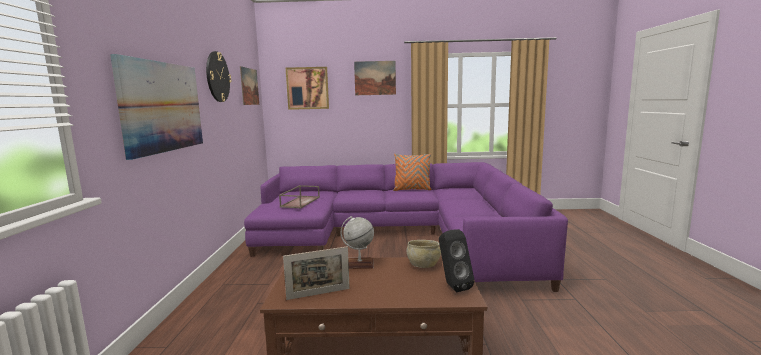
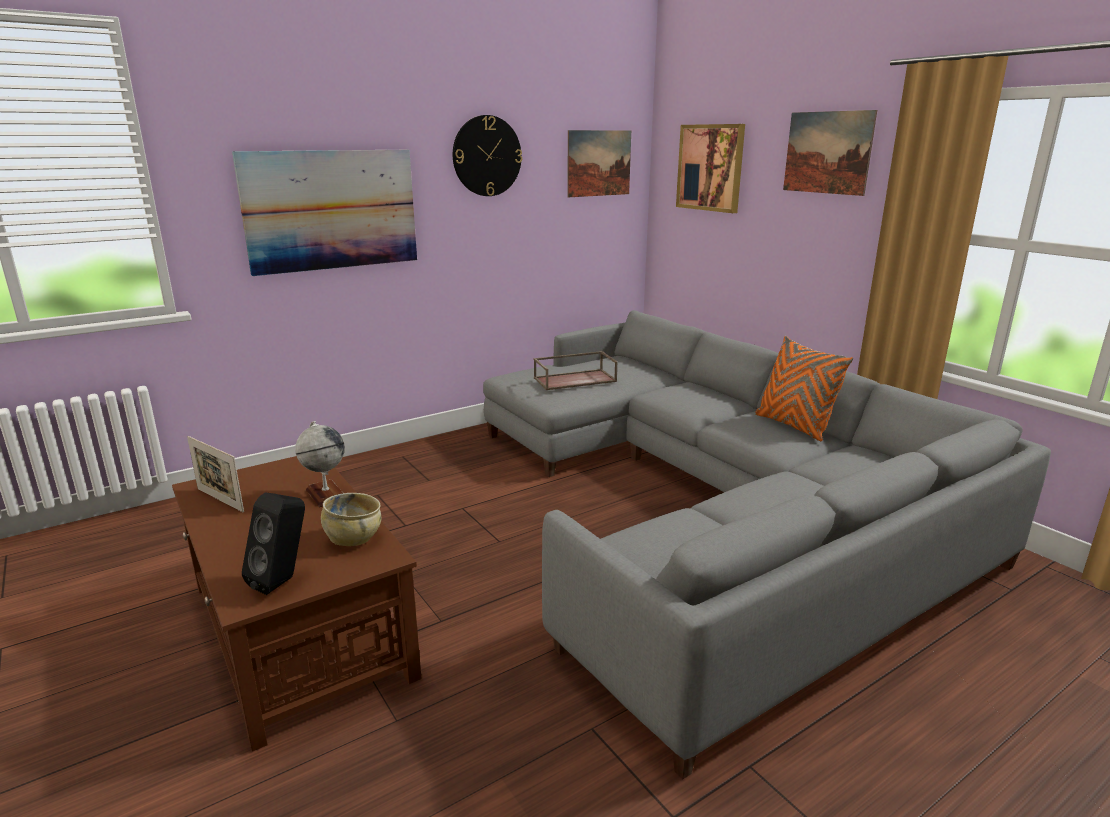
camera: 55 degrees right, 10 degrees up
(401, 236) = (711, 508): purple sofa -> grey sofa

